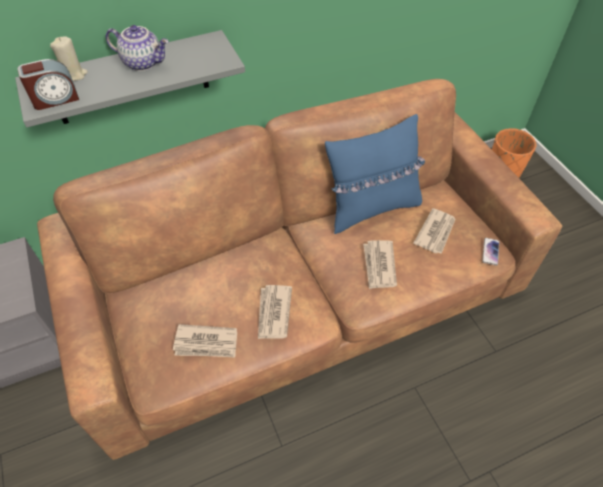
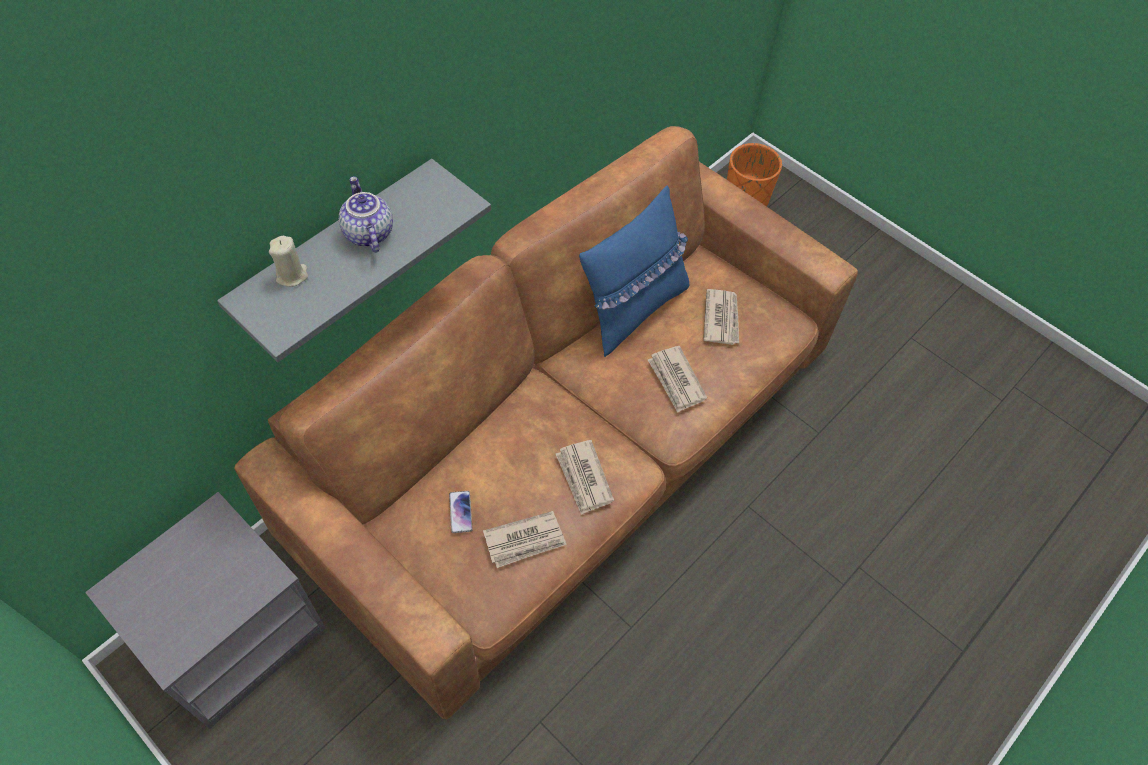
camera: 25 degrees left, 5 degrees up
(55, 99) = (294, 315): alarm clock -> none
(143, 62) = (367, 233): teapot -> teapot turned 105 degrees counterclockwise
(490, 251) = (788, 322): phone -> phone (460, 512)

